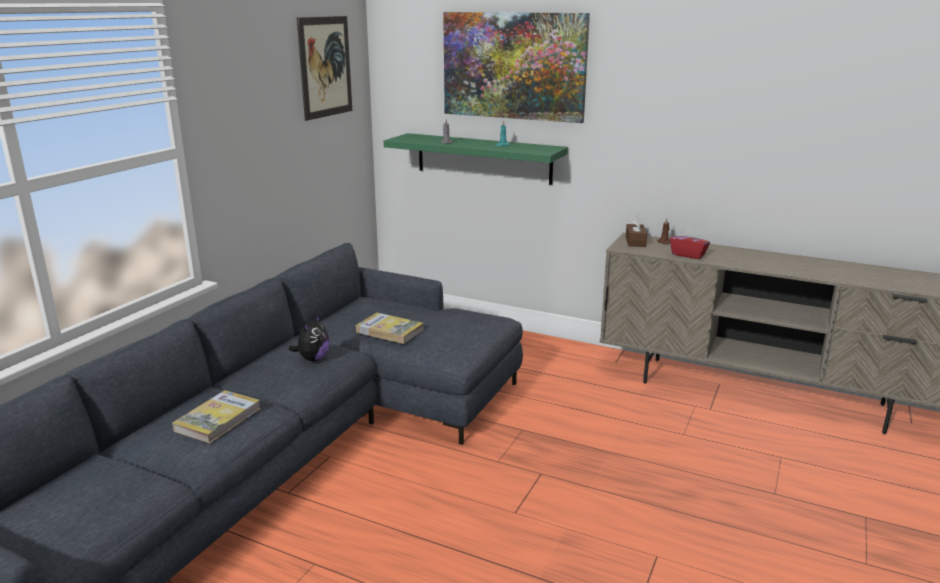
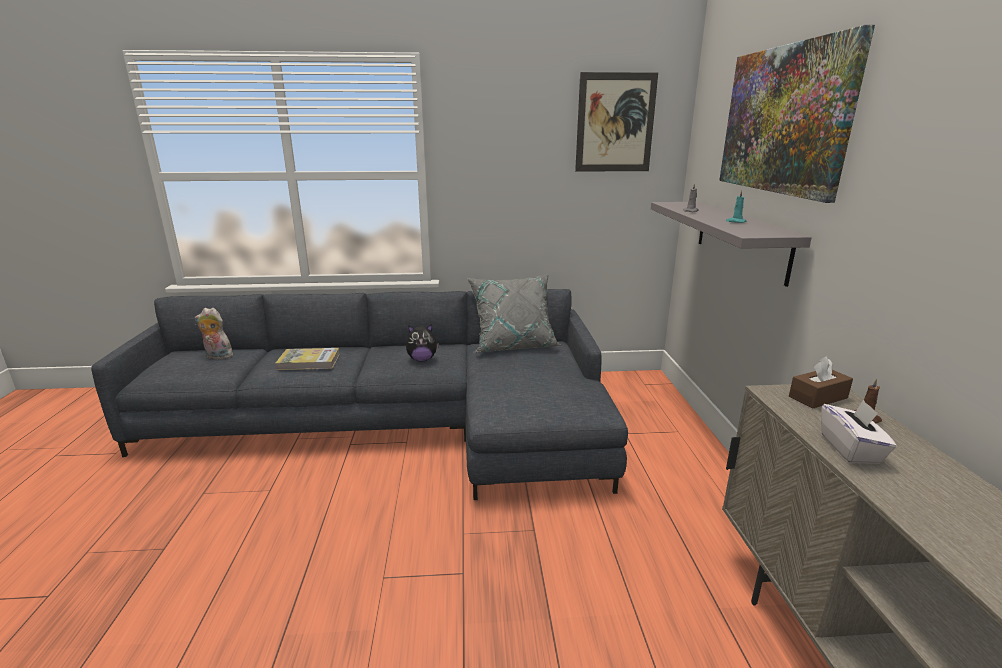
camera: 60 degrees right, 0 degrees up
(82, 485) = (217, 357): none -> plush toy
(340, 315) = (513, 345): none -> grey pillow
(390, 331) = (502, 369): book -> none
(483, 158) = (740, 239): green shelf -> grey shelf
(688, 255) = (851, 449): red tissue box -> white tissue box

